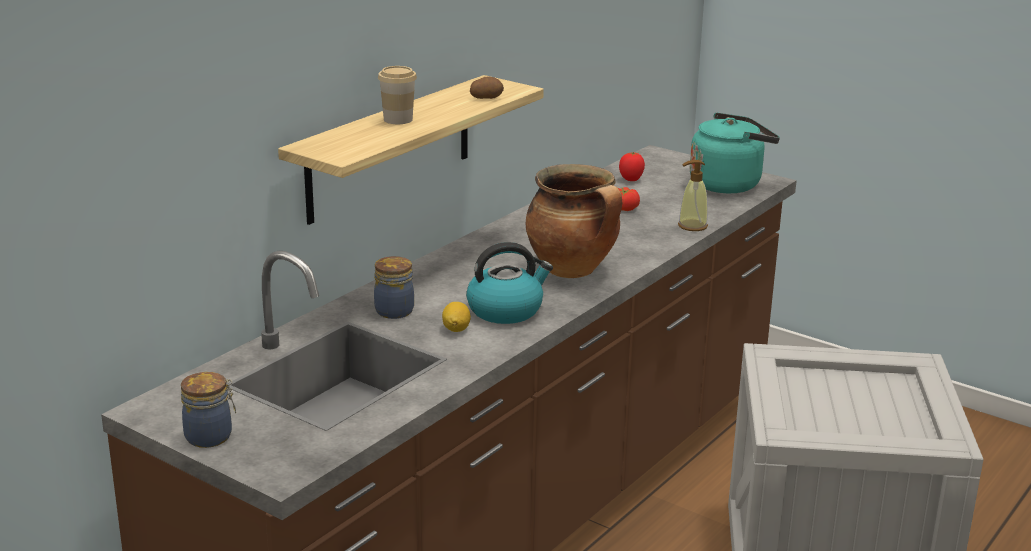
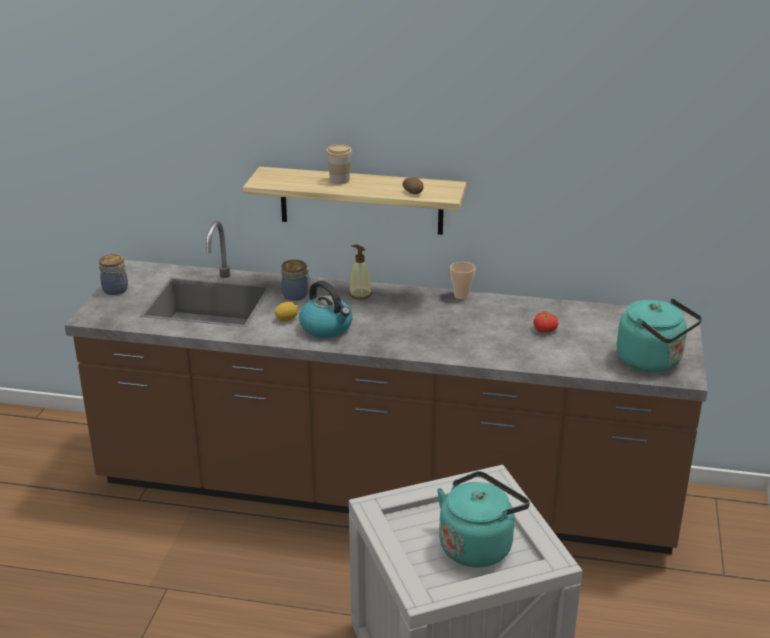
camera: 65 degrees right, 5 degrees up
(506, 225) = (461, 296): none -> cup
(573, 270) = (410, 335): cooking pot -> none
(631, 180) = (606, 320): tomato -> none
(692, 226) = (541, 363): soap dispenser -> soap dispenser (360, 294)
(868, 398) = (478, 545): none -> turquoise kettle

